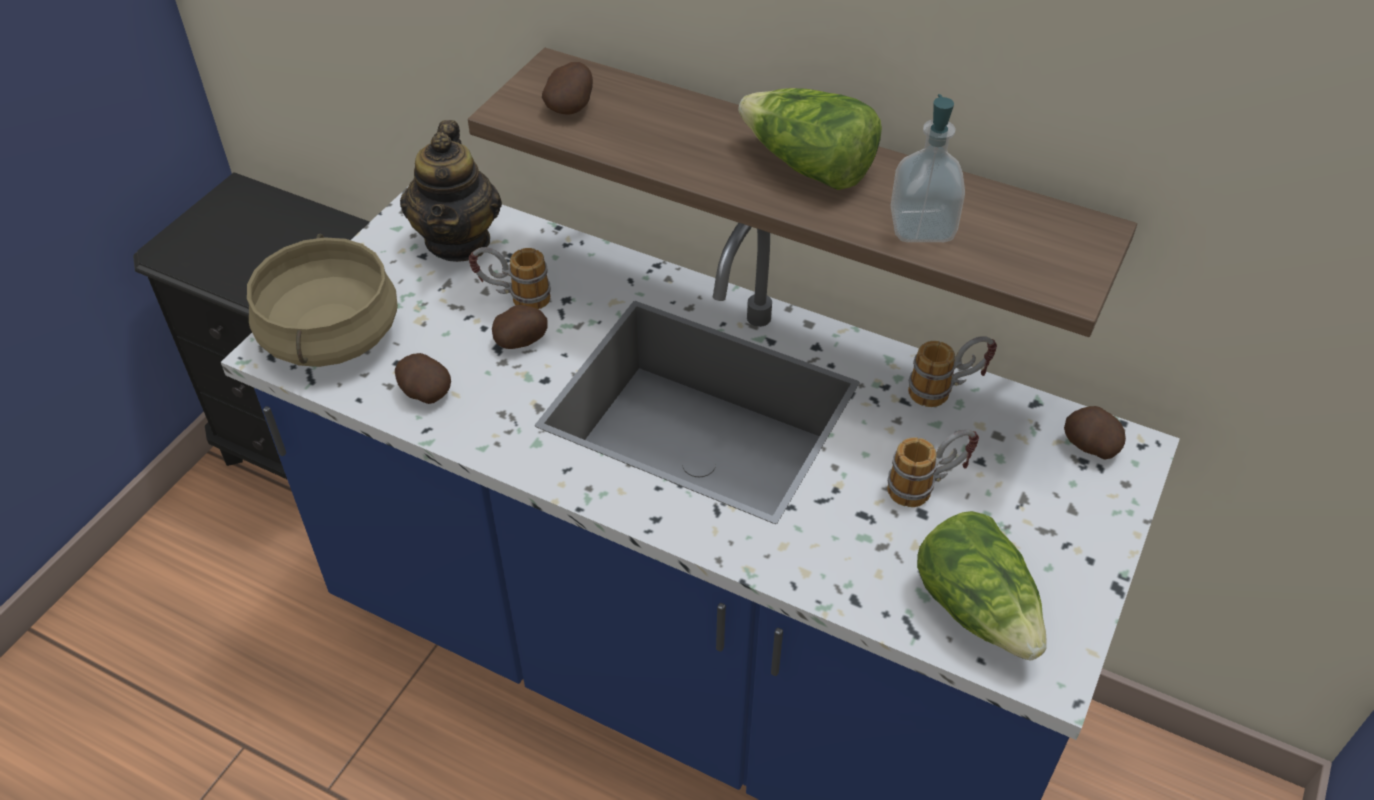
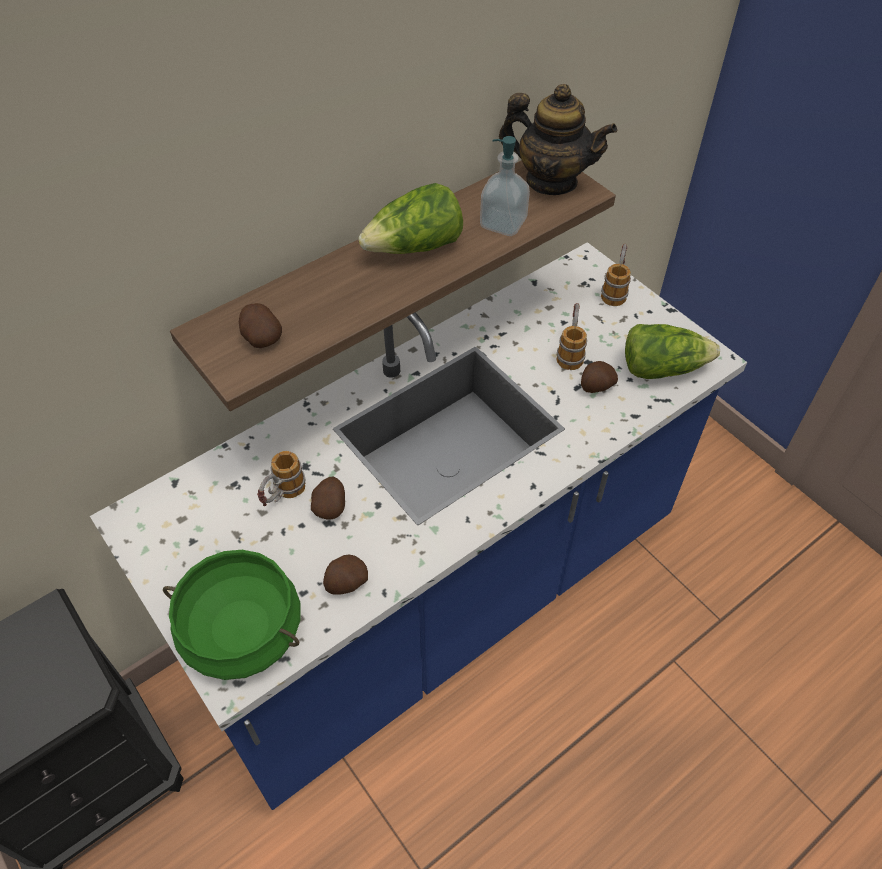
camera: 65 degrees left, 5 degrees up
(330, 335) = (241, 632): beige cooking pot -> green cooking pot
(459, 241) = (193, 512): teapot -> teapot (551, 181)
(947, 390) = (504, 312): mug -> mug (615, 289)
(1089, 446) = (576, 276): potato -> potato (596, 386)

